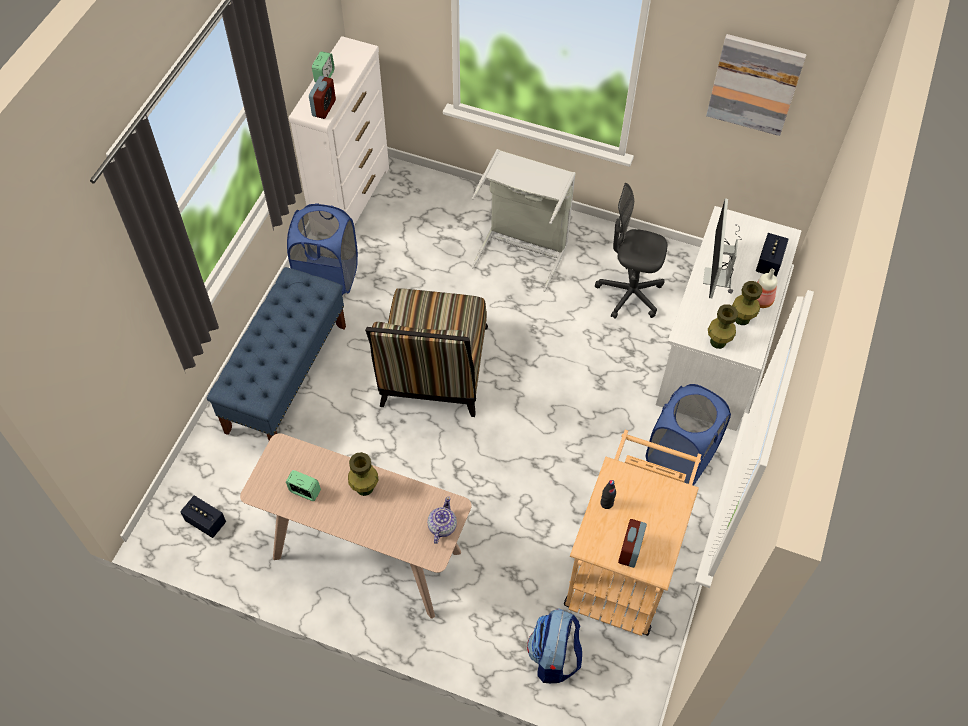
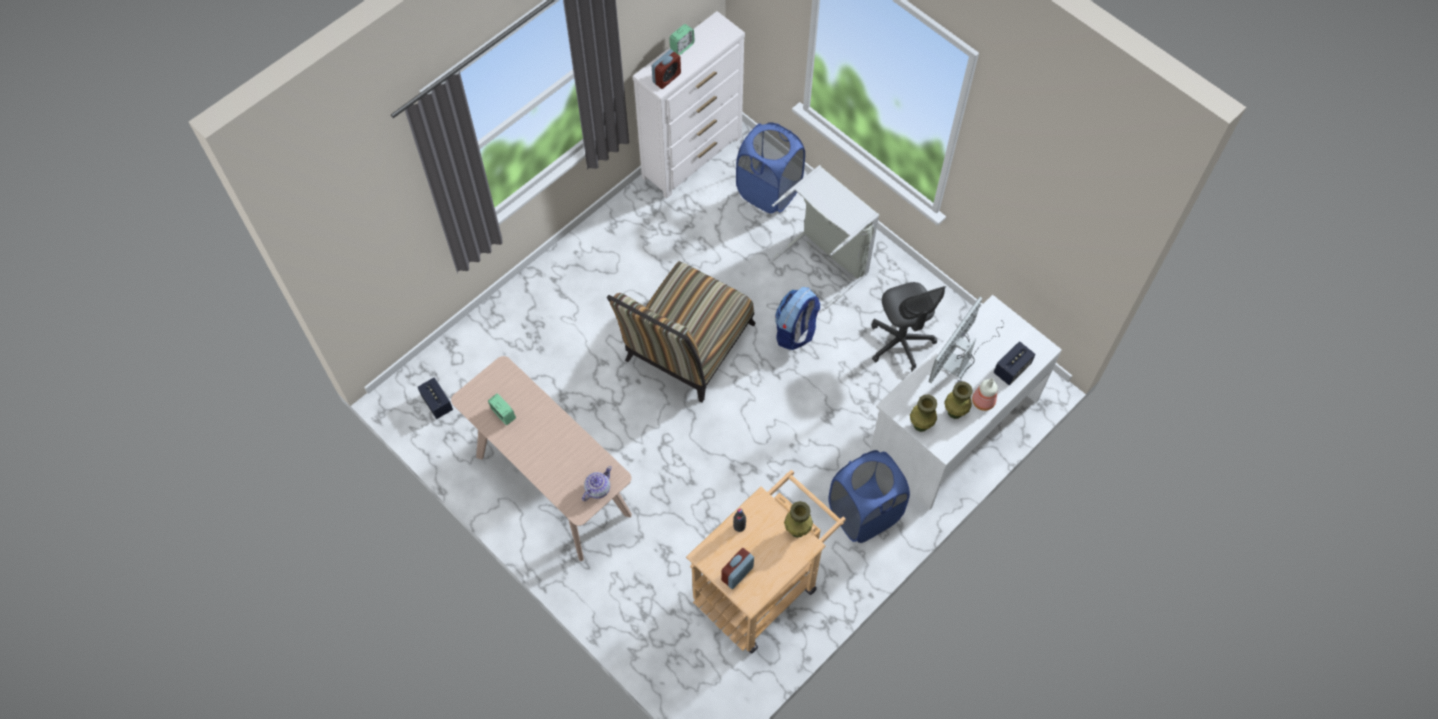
camera: 25 degrees right, 5 degrees up
(287, 377) = (559, 303): blue bench -> none
(328, 277) = (637, 224): blue laundry basket -> blue laundry basket (769, 191)
(364, 488) = (552, 431): green vase -> green vase (797, 529)
(554, 657) = (663, 636): backpack -> backpack (795, 332)
(629, 294) = (901, 343): grey office chair -> grey office chair turned 150 degrees counterclockwise
(754, 84) = (1047, 201): picture -> none

